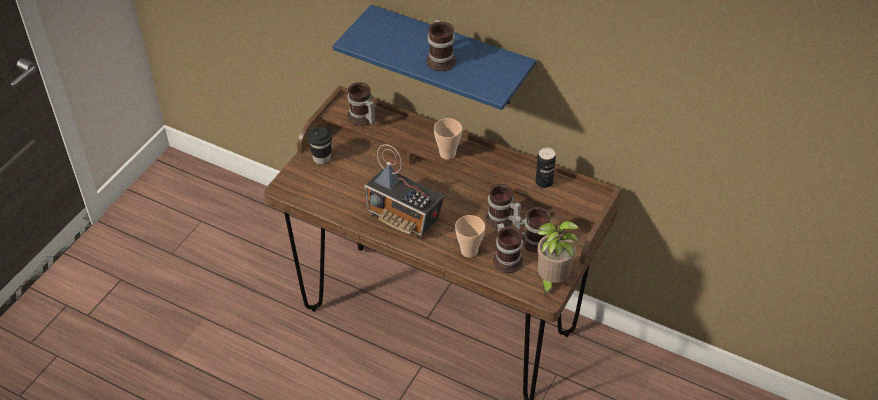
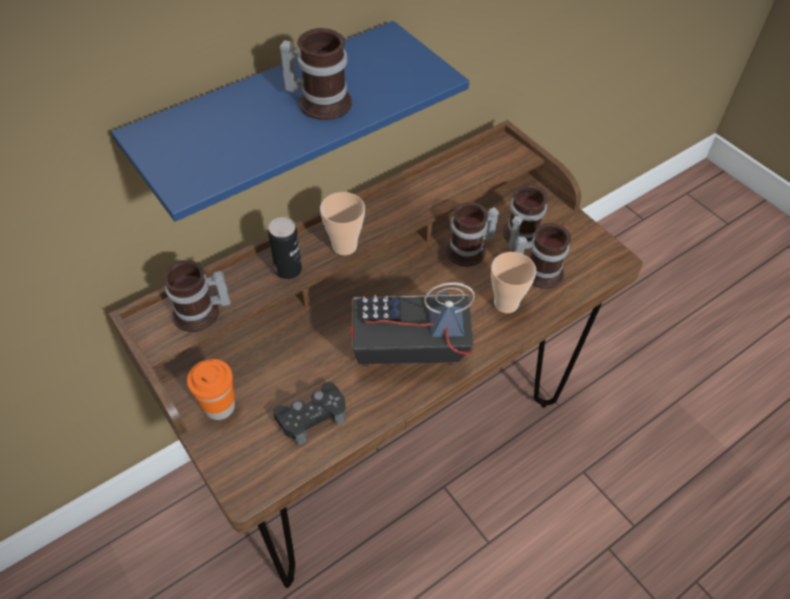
camera: 65 degrees left, 5 degrees up
(322, 158) = (219, 407): black cup -> orange cup
(337, 195) = (312, 416): none -> black game controller
(404, 218) = (408, 350): radio -> radio turned 150 degrees counterclockwise
(544, 182) = (455, 177): can -> can (288, 270)
(551, 281) = (592, 245): potted plant -> none

